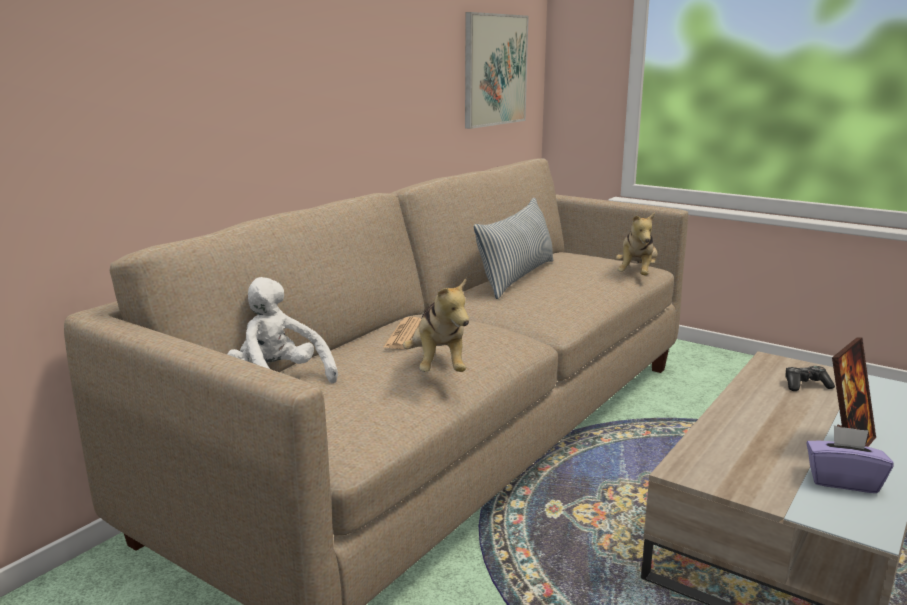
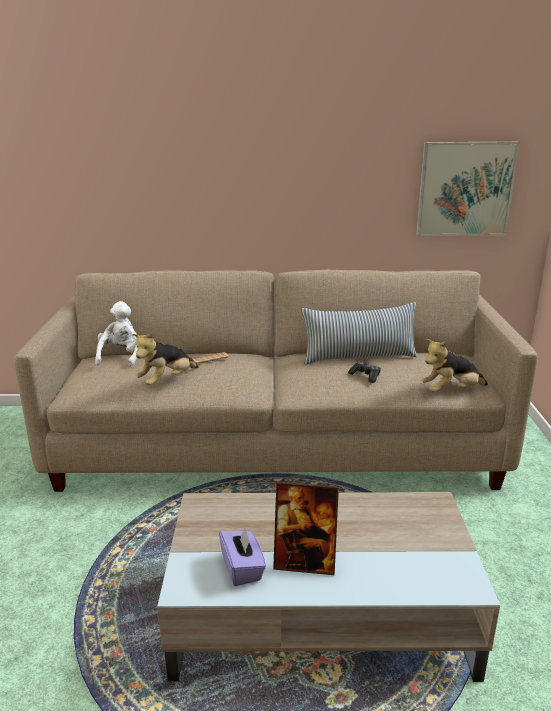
camera: 55 degrees right, 5 degrees up
(805, 385) = (404, 527): game controller -> game controller (365, 376)

